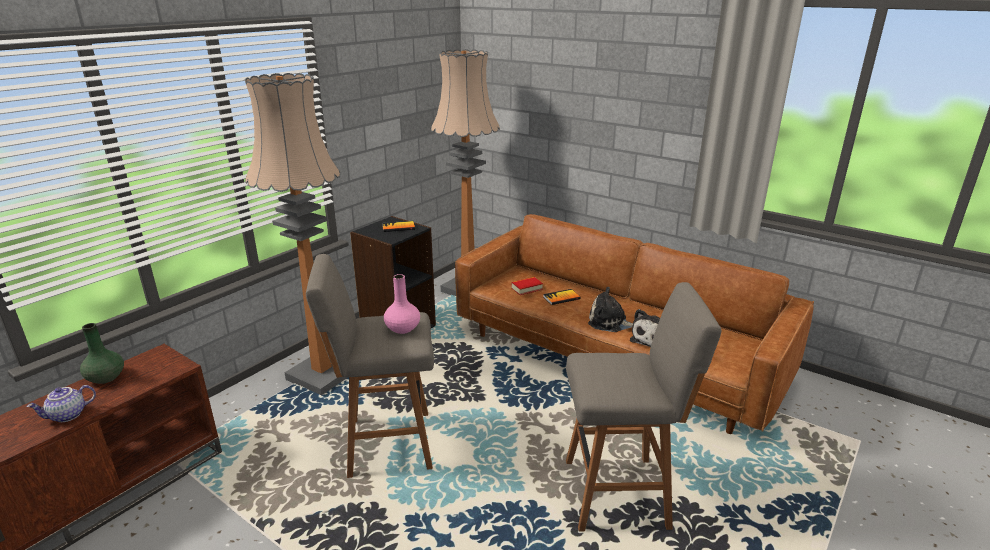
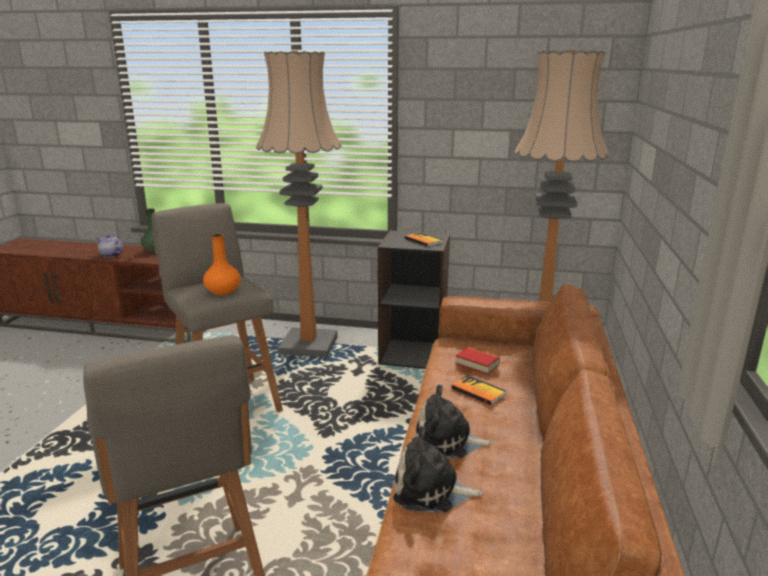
camera: 65 degrees right, 5 degrees down
(403, 328) = (223, 291): pink vase -> orange vase
(610, 322) = (447, 441): plush toy -> plush toy turned 75 degrees counterclockwise

